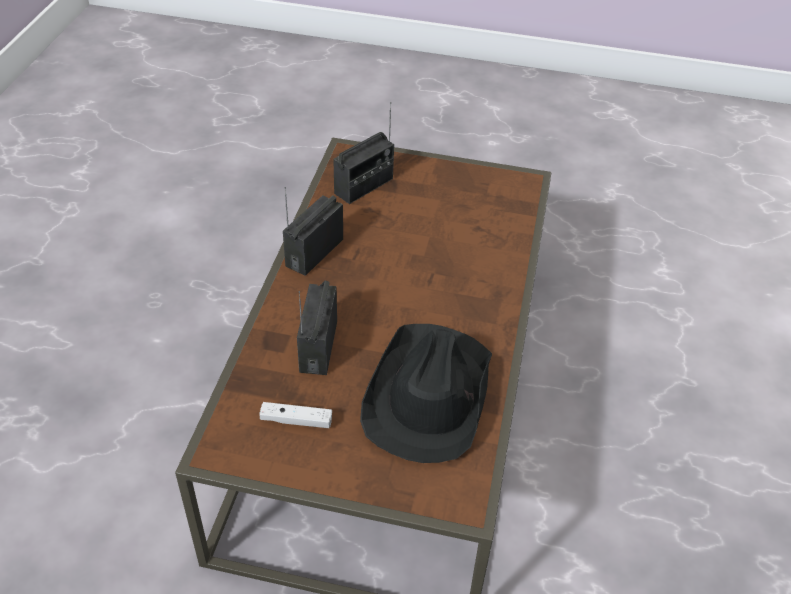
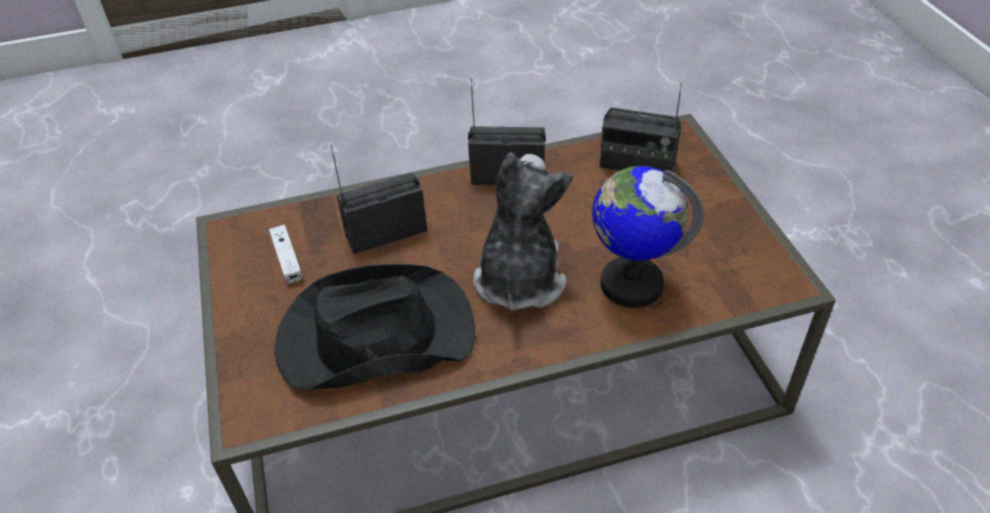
camera: 65 degrees right, 0 degrees up
(430, 293) = (519, 278): none -> plush toy
(476, 244) = (631, 283): none -> globe

